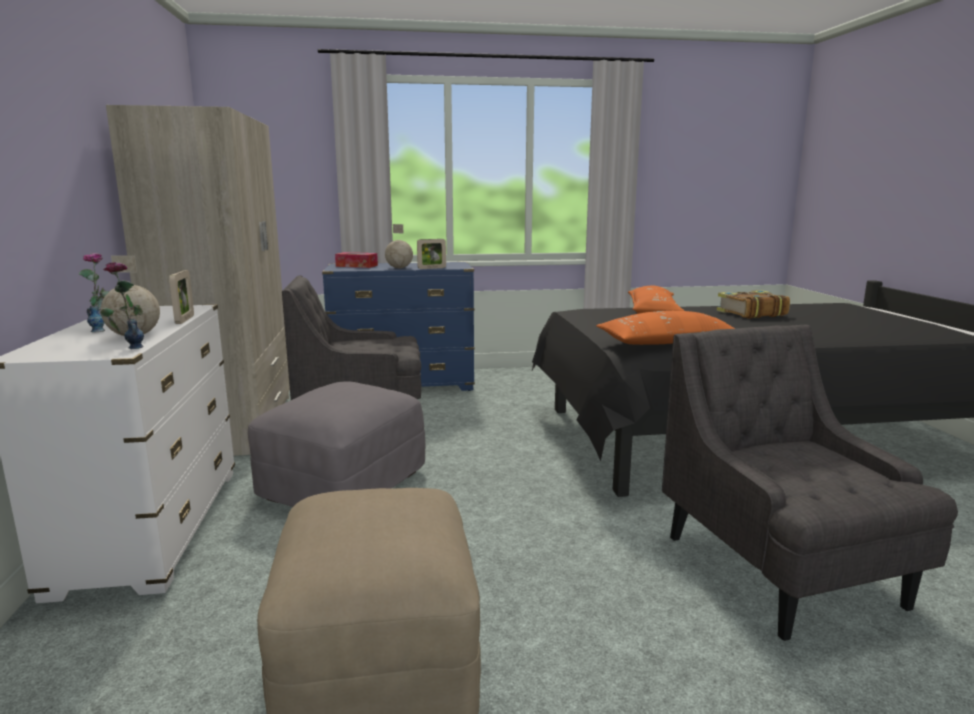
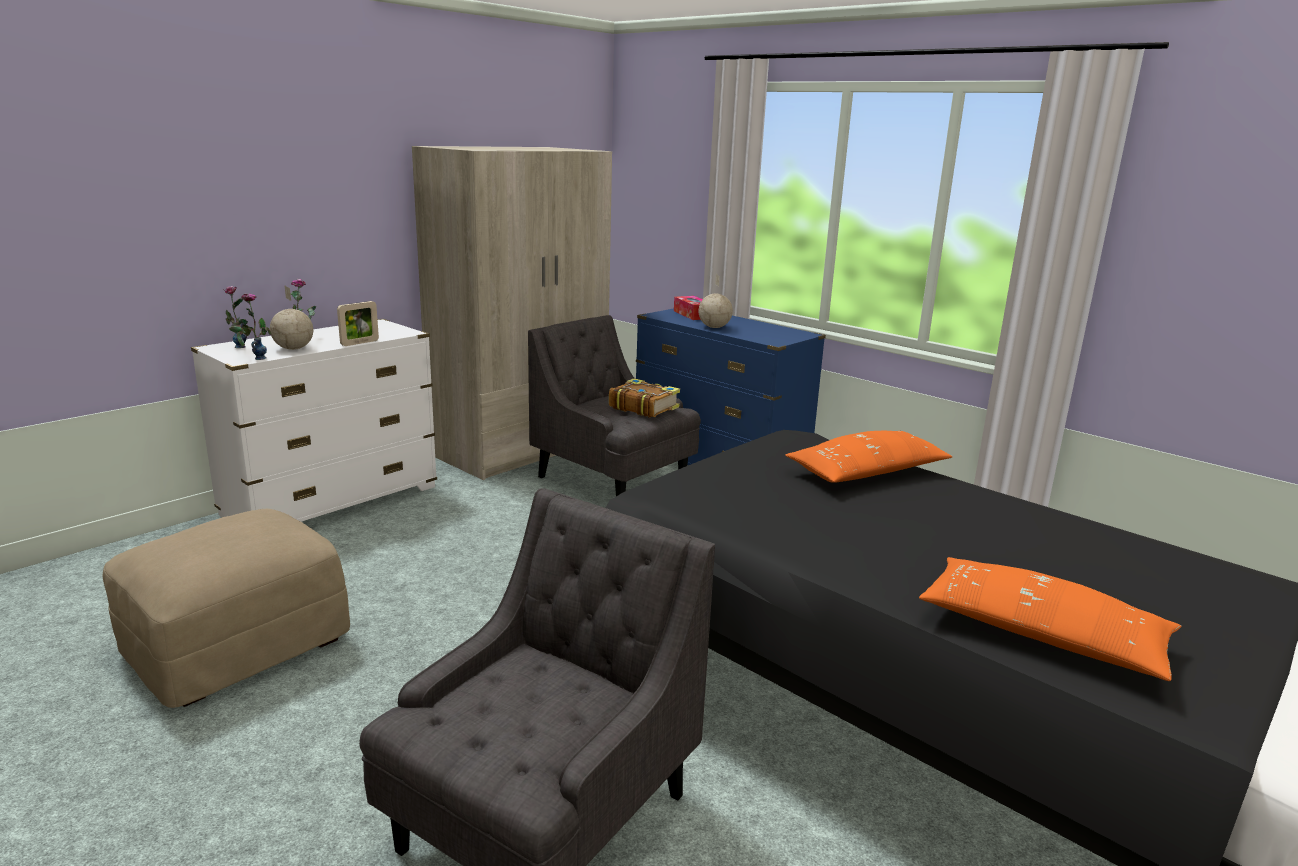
camera: 50 degrees right, 5 degrees up
(66, 349) = (240, 349): none -> vase
(343, 485) = (469, 531): grey ottoman -> none
(432, 268) = (742, 335): picture frame -> none
(665, 343) = (702, 508): orange pillow -> orange pillow (1041, 635)
(750, 313) = (993, 526): book -> book (643, 407)

